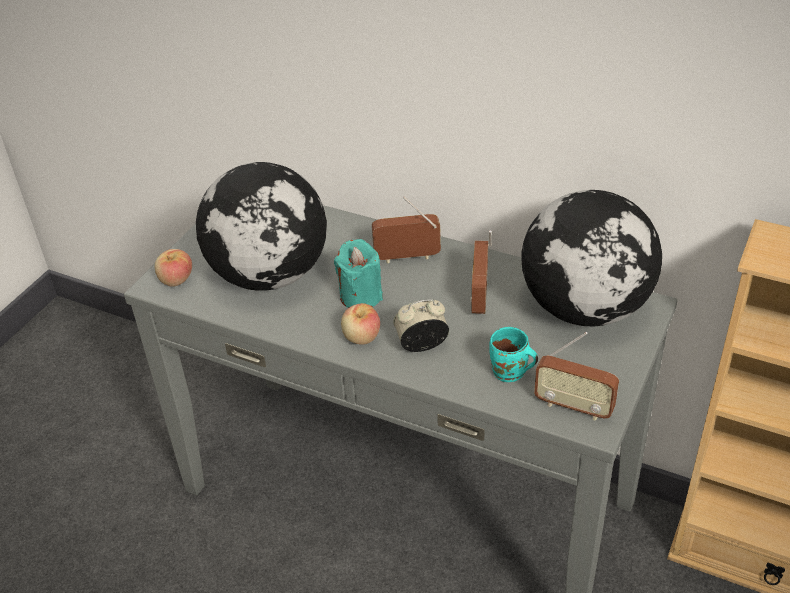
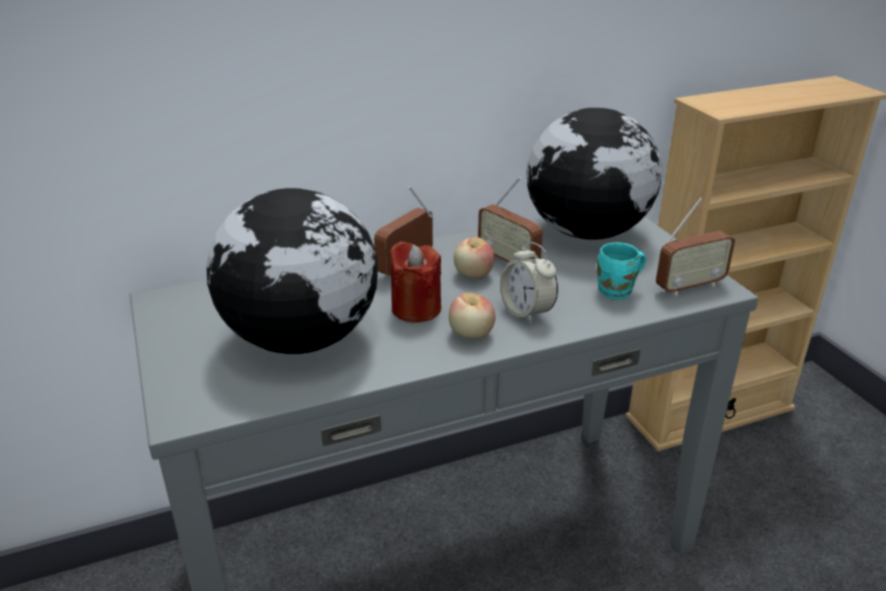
camera: 50 degrees left, 10 degrees down
(176, 280) = (200, 397): apple -> apple (473, 275)
(360, 296) = (416, 309): turquoise candle -> red candle
(422, 345) = (526, 312): alarm clock -> alarm clock turned 60 degrees counterclockwise

